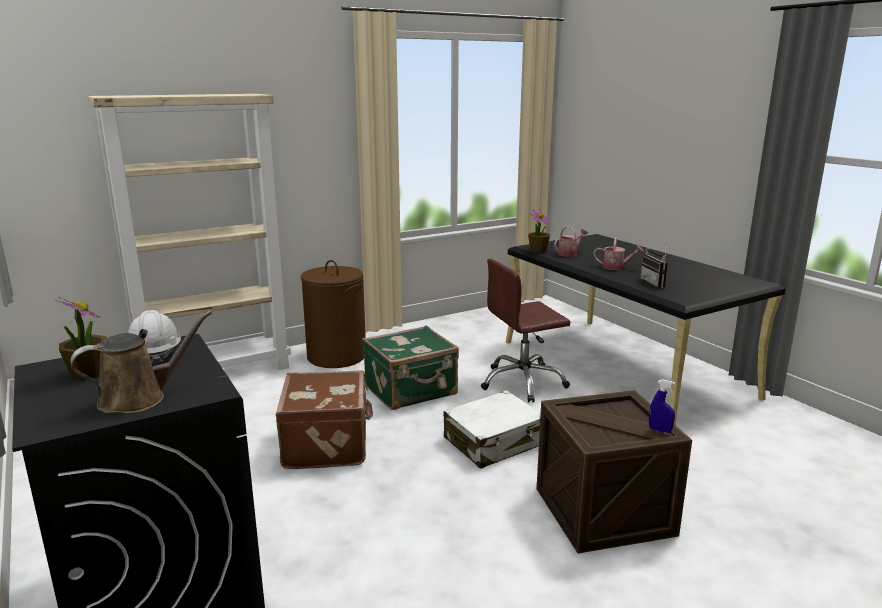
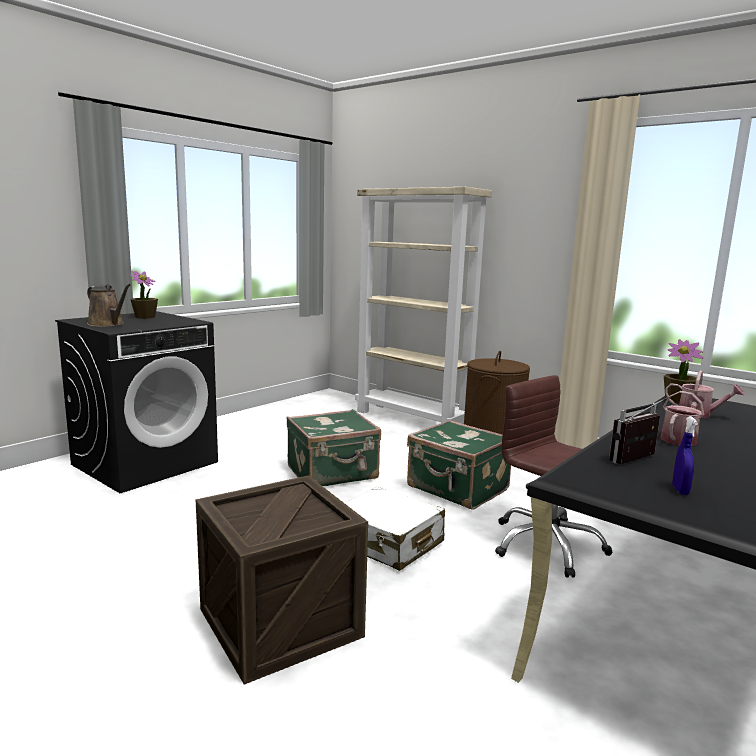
camera: 70 degrees right, 5 degrees down
(155, 354) = (174, 320): white hard hat -> none
(328, 444) = (333, 473): brown suitcase -> green suitcase
(616, 267) = (680, 438): watering can -> watering can turned 135 degrees counterclockwise
(660, 430) = (259, 536): blue spray bottle -> blue spray bottle (680, 490)

